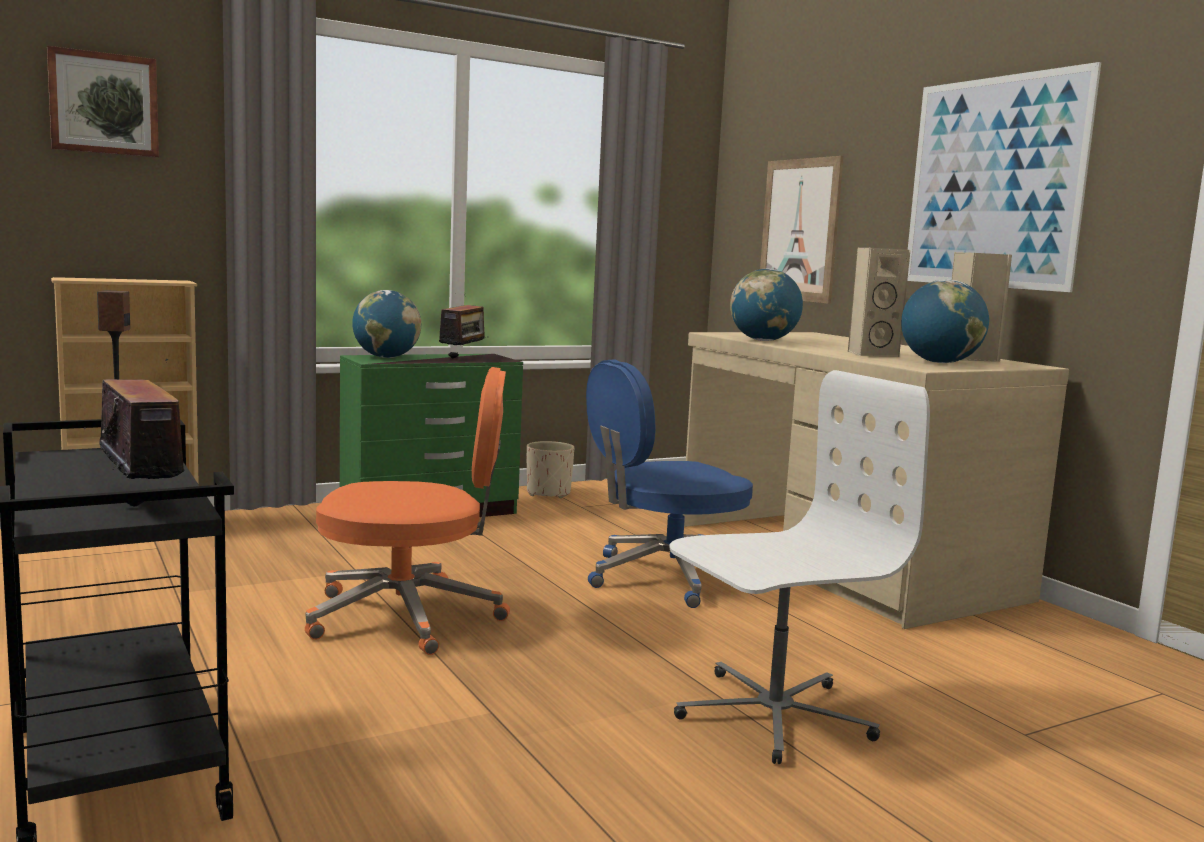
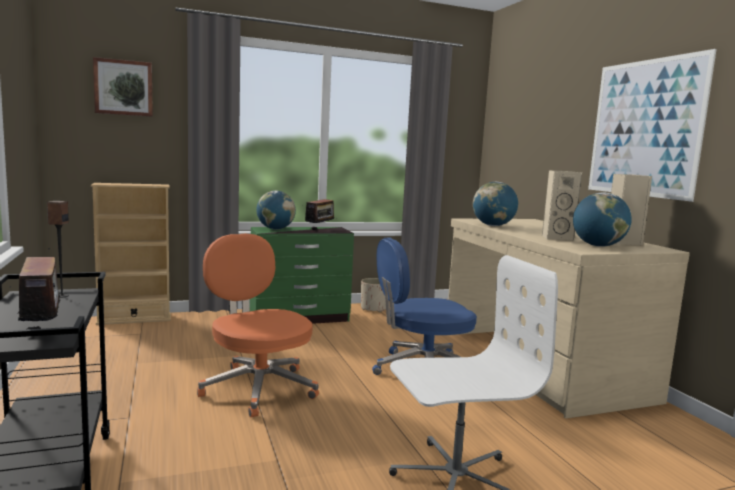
camera: 10 degrees right, 0 degrees up
(409, 616) = (258, 387): orange office chair -> orange office chair turned 135 degrees counterclockwise
(799, 230) = (528, 155): picture -> none

